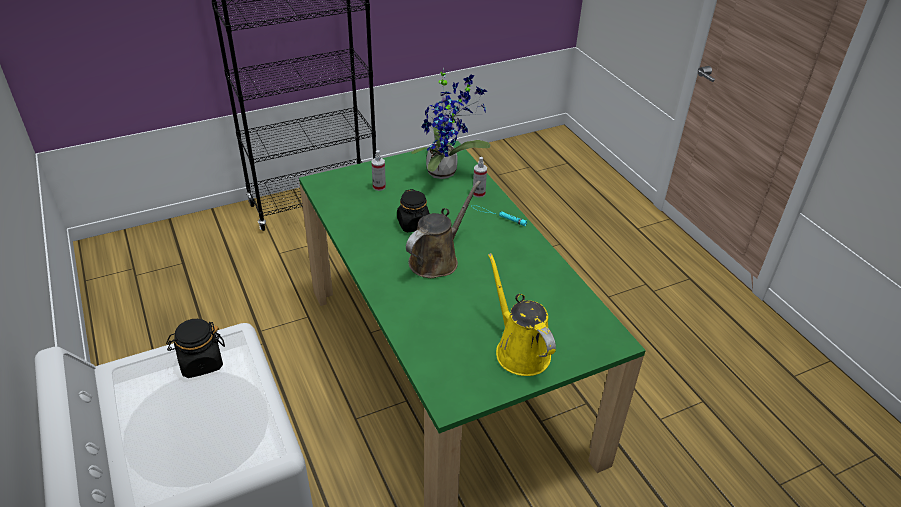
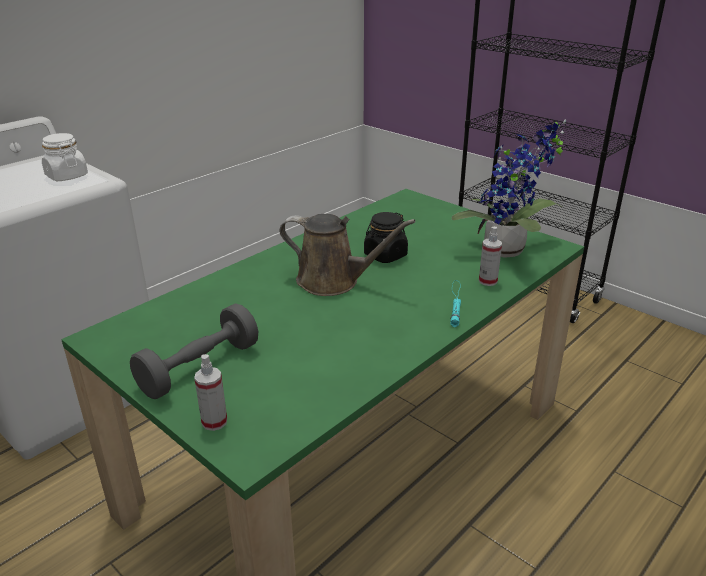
camera: 70 degrees right, 10 degrees down
(201, 362) = (66, 176): black jar -> white jar
(379, 187) = (432, 224): spray bottle -> spray bottle (214, 422)
(519, 350) = (199, 368): yellow watering can -> grey dumbbell

